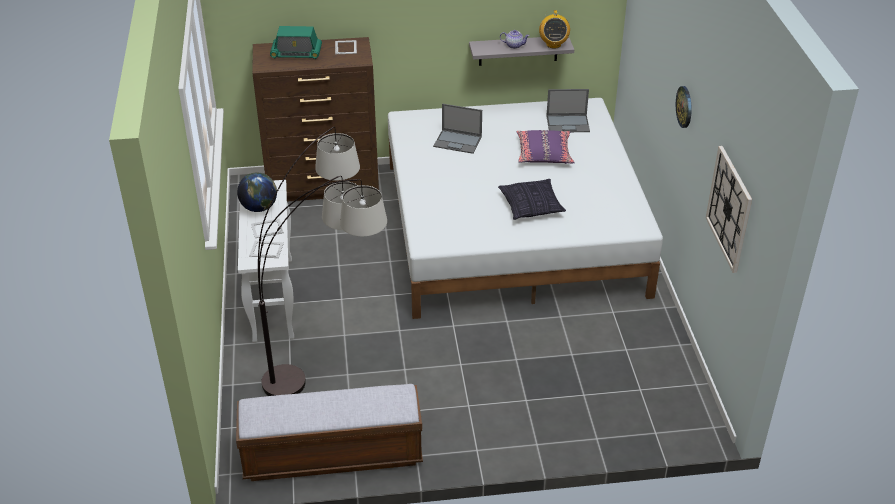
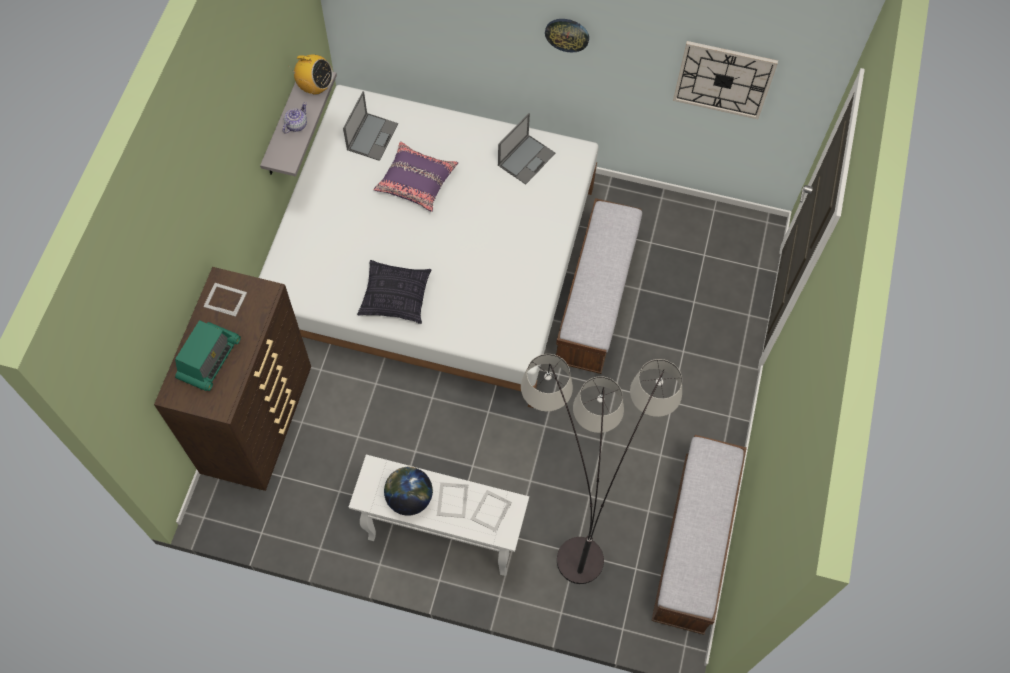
camera: 70 degrees left, 25 degrees up
(458, 142) = (351, 253): laptop -> laptop (526, 158)
(531, 207) = (502, 231): pillow -> pillow (396, 297)
(540, 329) = (595, 300): none -> bench

